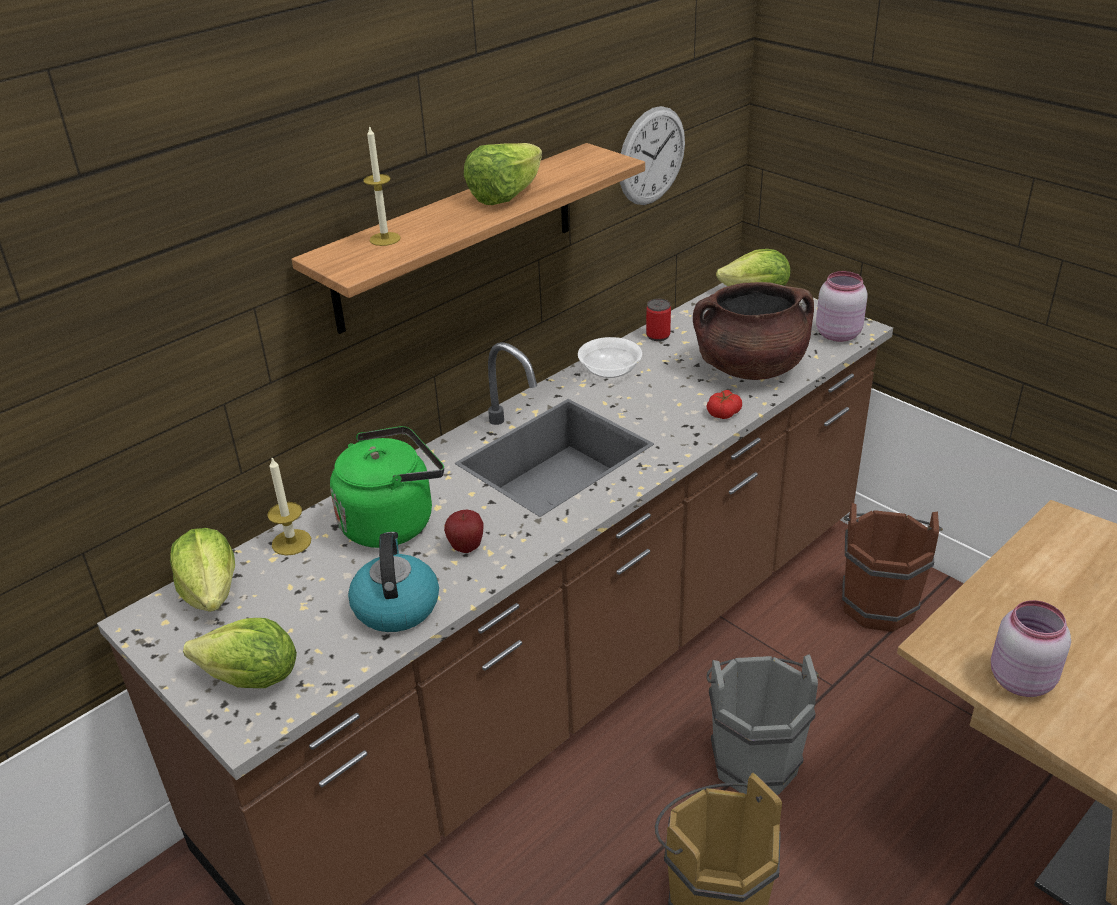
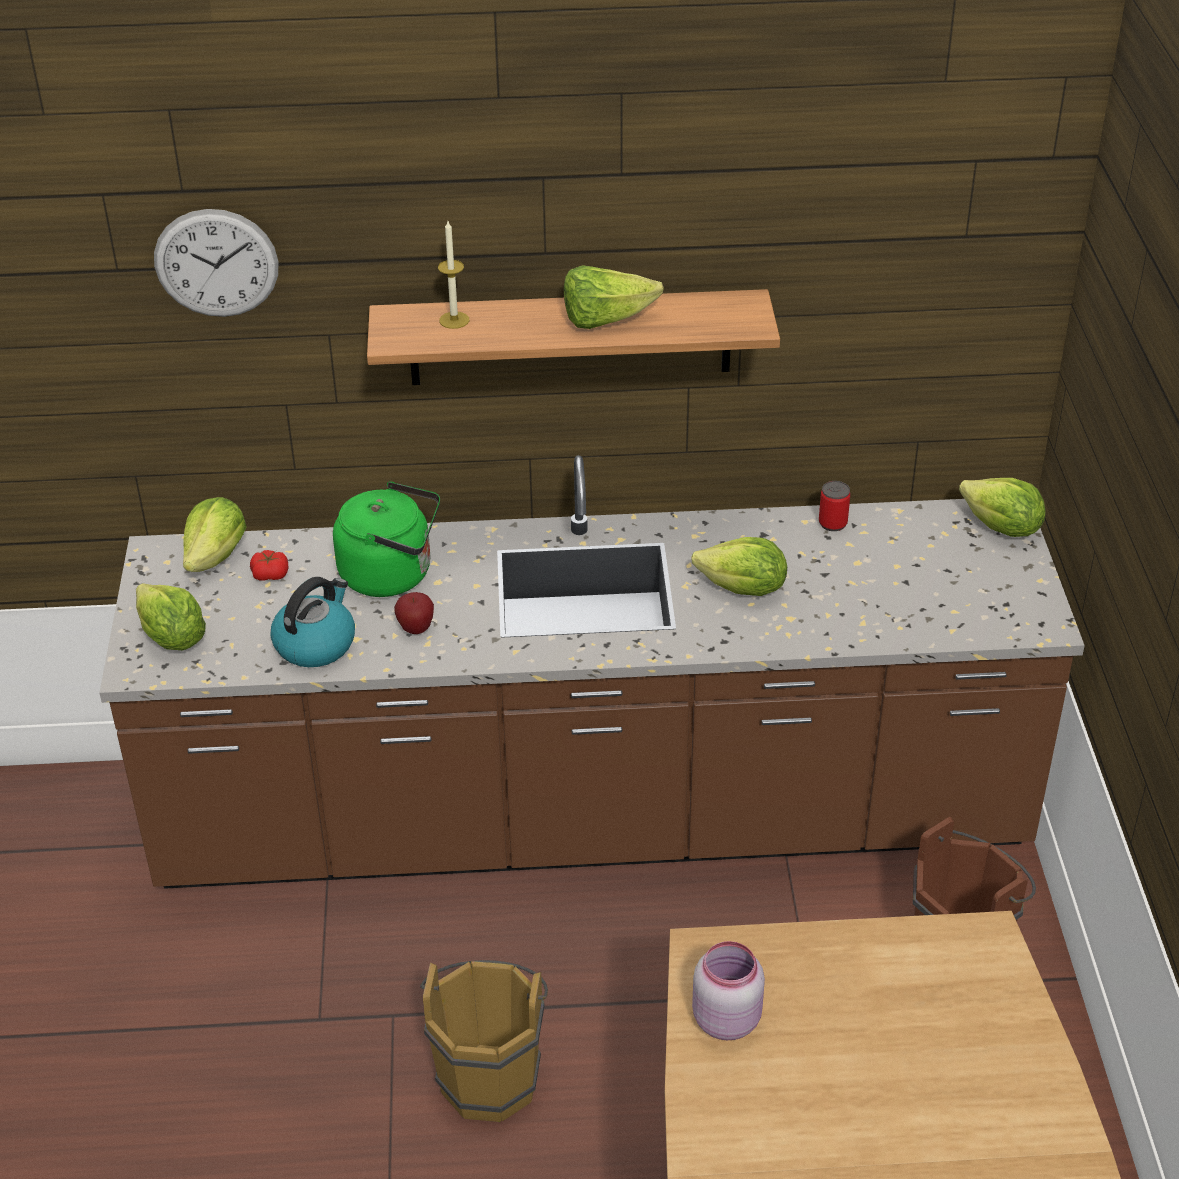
camera: 40 degrees right, 5 degrees up
(291, 542) = (307, 548): candle -> none
(609, 370) = (737, 535): bowl -> none
(652, 156) = (875, 325): wall clock -> wall clock (216, 263)
(661, 398) = (743, 589): none -> lettuce
(723, 413) = (777, 635): tomato -> tomato (270, 574)
(750, 368) = (869, 606): brown cooking pot -> none
(754, 757) = (660, 998): grey bucket -> none
(837, 334) = (1012, 619): pink jar -> none

